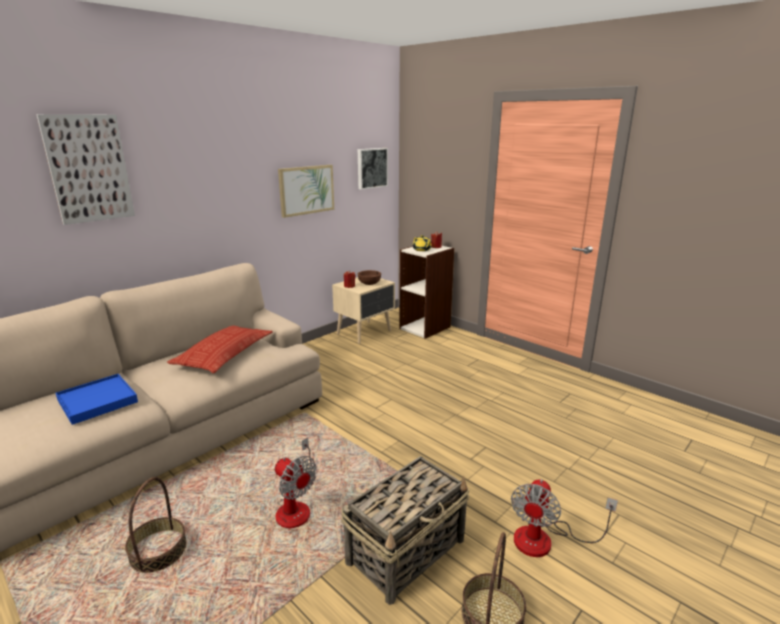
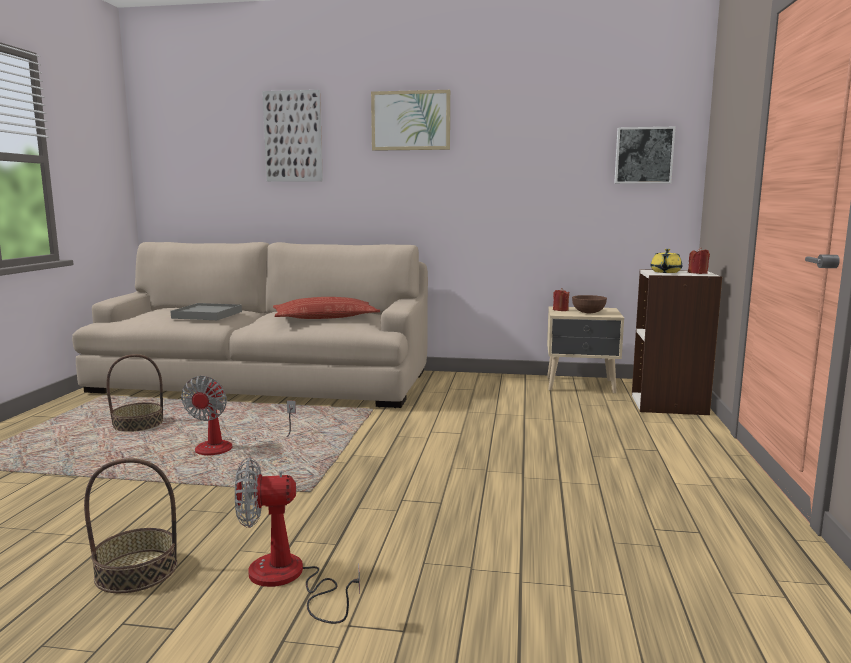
camera: 55 degrees right, 10 degrees down
(97, 401) = (207, 315): blue tray -> grey tray
(306, 190) = (524, 176): picture -> picture (411, 120)
(407, 550) = (205, 506): basket -> none

